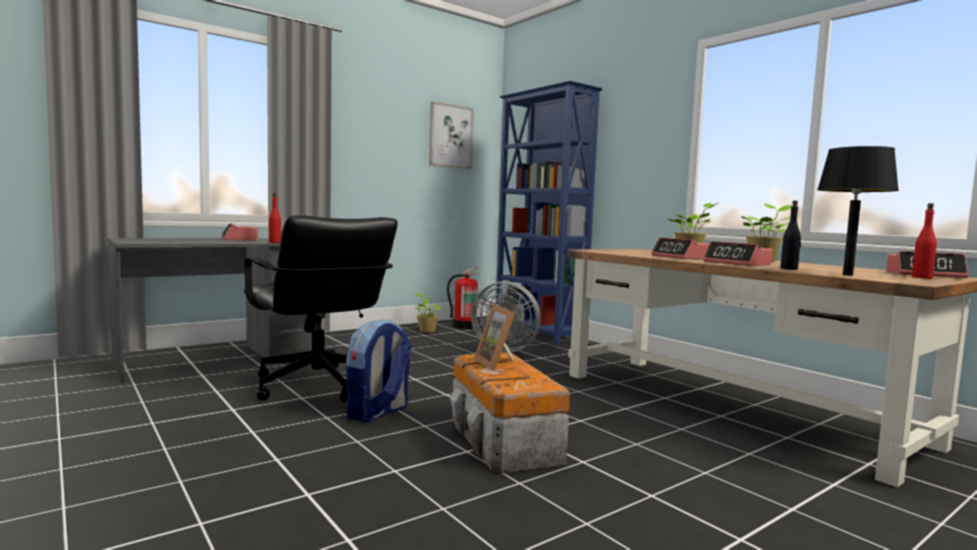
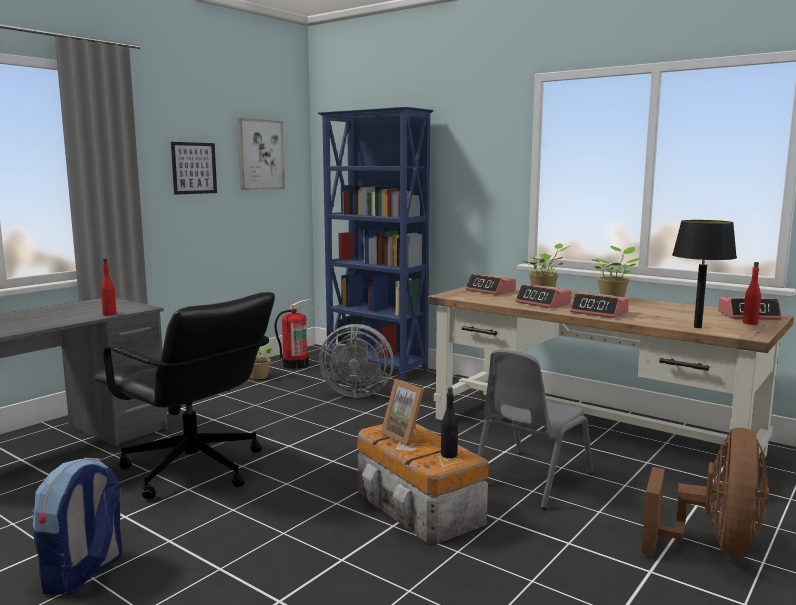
camera: 15 degrees left, 5 degrees up
(239, 239) = (58, 310): alarm clock -> alarm clock (490, 291)
(377, 413) = (280, 495): backpack -> backpack (83, 573)
(386, 141) = (194, 168): none -> picture
(640, 434) = (531, 479): none -> grey chair
(789, 269) = (647, 319): black bottle -> black bottle (449, 455)
(839, 528) = (713, 547): none -> brown fan

